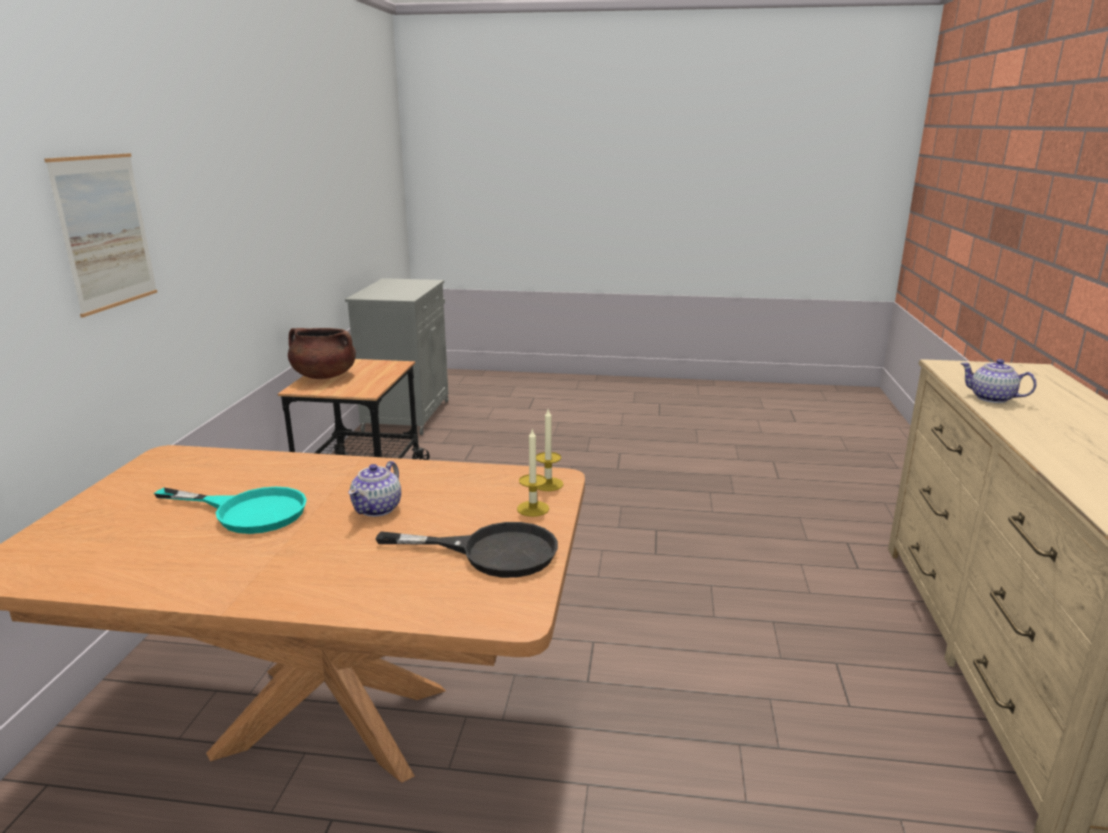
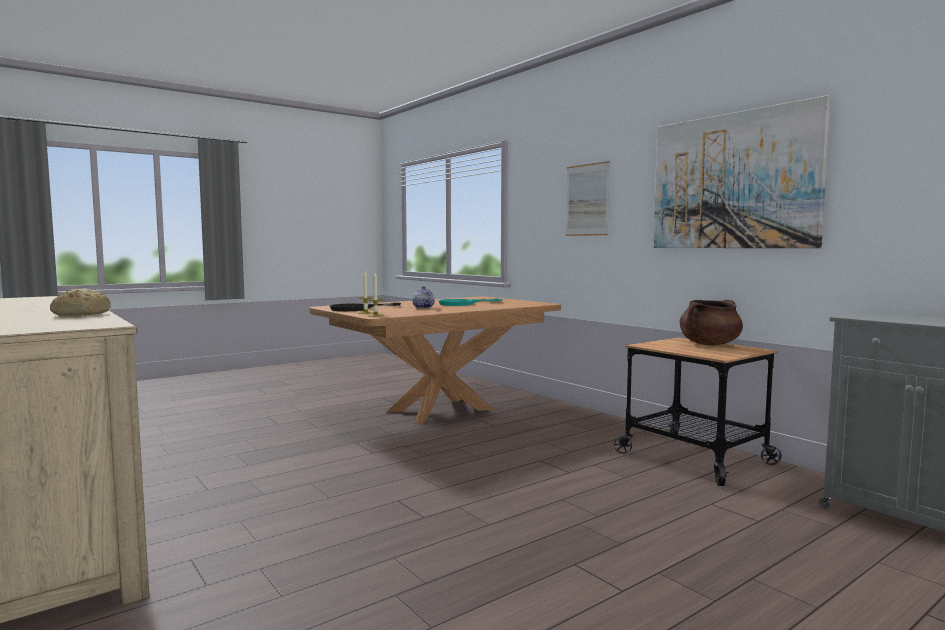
camera: 135 degrees right, 15 degrees down
(261, 192) = (733, 181): none -> picture
(992, 398) = (81, 314): teapot -> bread

